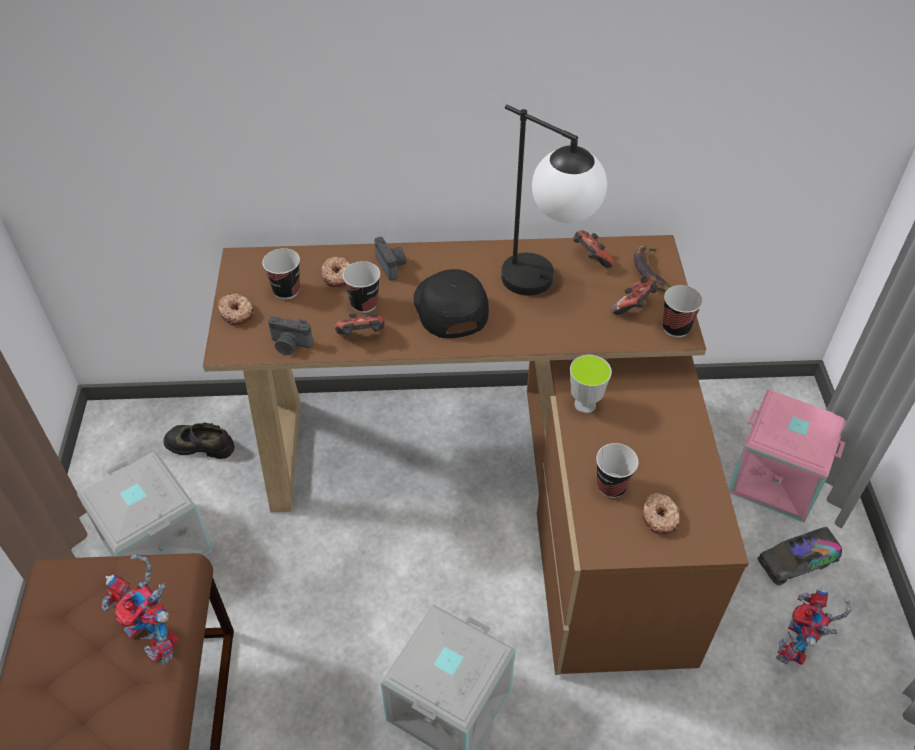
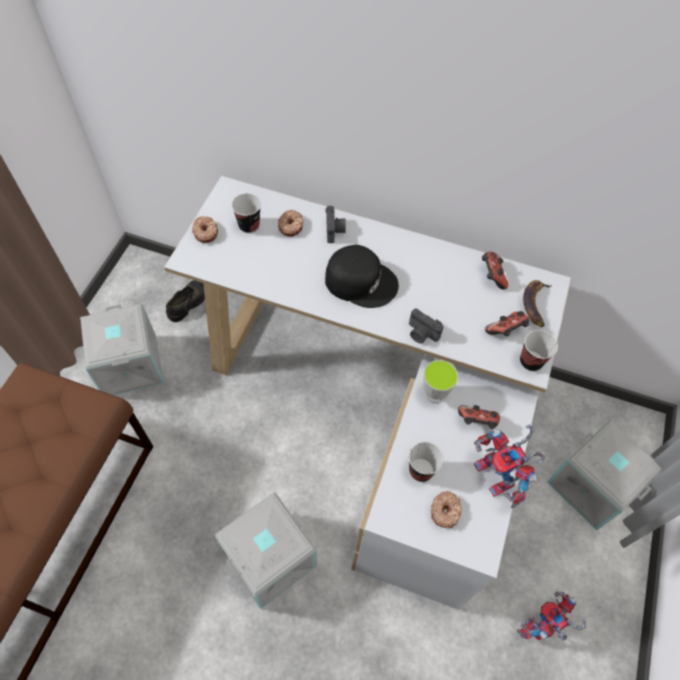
camera: 20 degrees right, 10 degrees up
(159, 636) = (69, 450): toy robot -> toy robot (498, 477)
(200, 445) = (188, 303): black shoe -> black shoe turned 90 degrees clockwise
(290, 345) = (230, 272): camera -> camera (421, 334)
(361, 336) = (284, 282): game controller -> game controller (476, 422)
(364, 304) = (299, 256): cup -> none
(449, 307) = (361, 280): black cap -> black cap turned 105 degrees clockwise
(496, 484) = (376, 409): brown desk -> white desk
(545, 287) = (443, 288): table lamp -> none
(776, 477) = (592, 485): pink storage box -> grey storage box
(796, 562) = (574, 559): toy truck -> none

